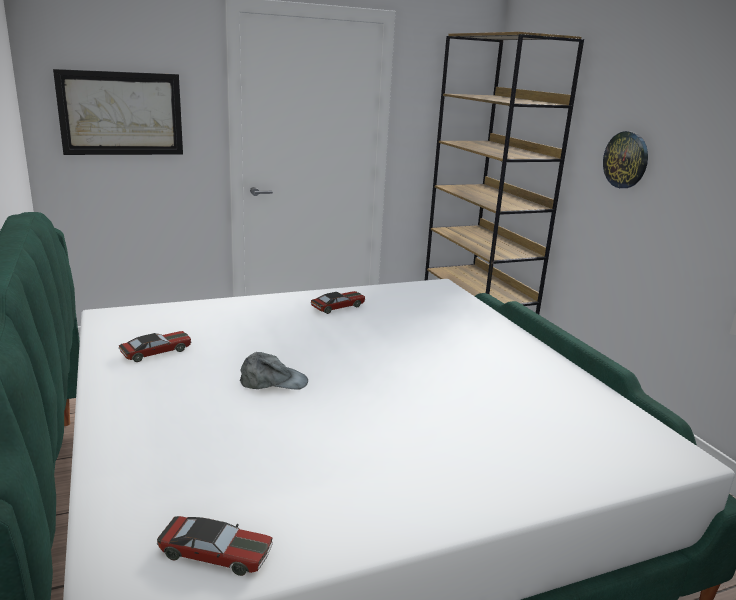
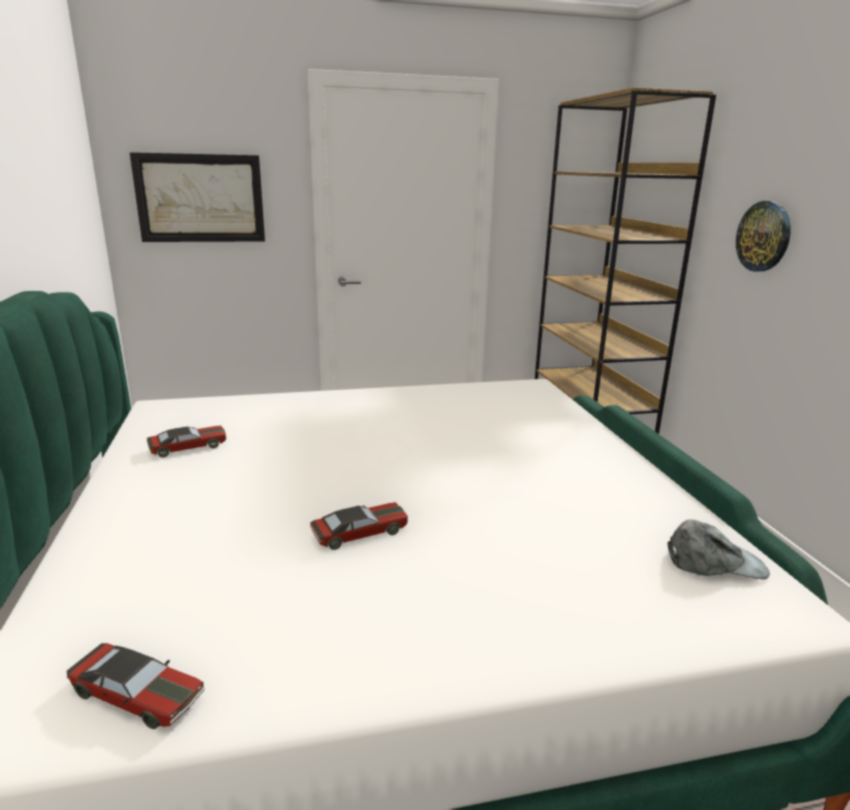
camera: 10 degrees right, 0 degrees up
(273, 381) = (300, 485): grey cap -> grey cap (715, 562)
(338, 307) = (407, 406): toy car -> toy car (360, 532)

